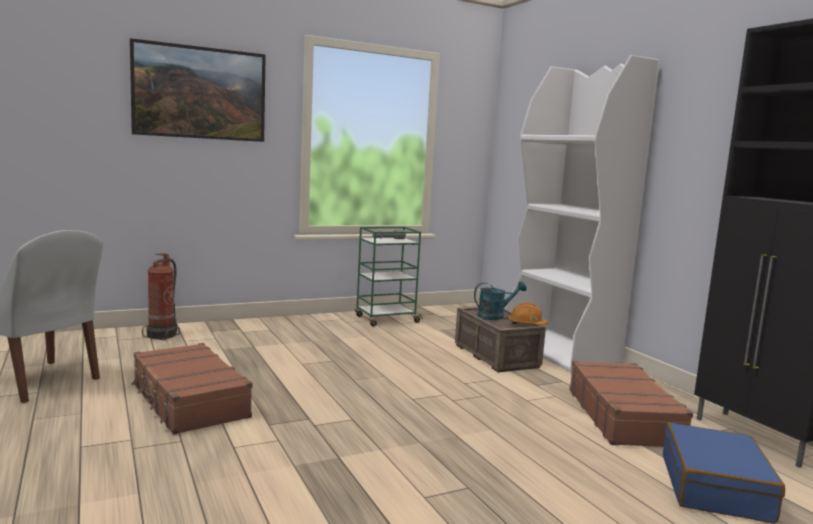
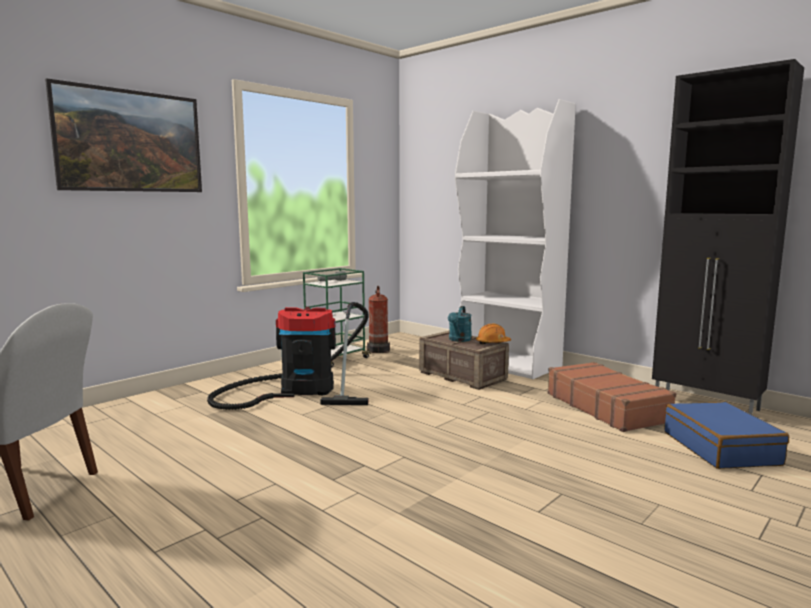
camera: 20 degrees left, 0 degrees up
(163, 335) = (123, 412): fire extinguisher -> fire extinguisher (379, 350)
(189, 401) = (226, 475): brown suitcase -> none
(324, 342) = (300, 390): none -> vacuum cleaner
(495, 316) = (459, 340): turquoise watering can -> turquoise watering can turned 150 degrees clockwise

